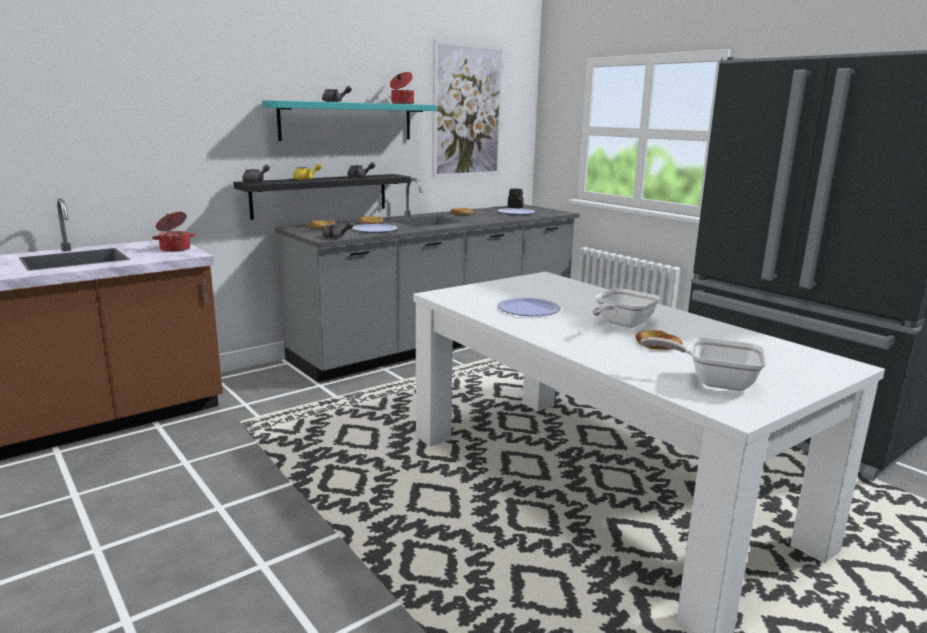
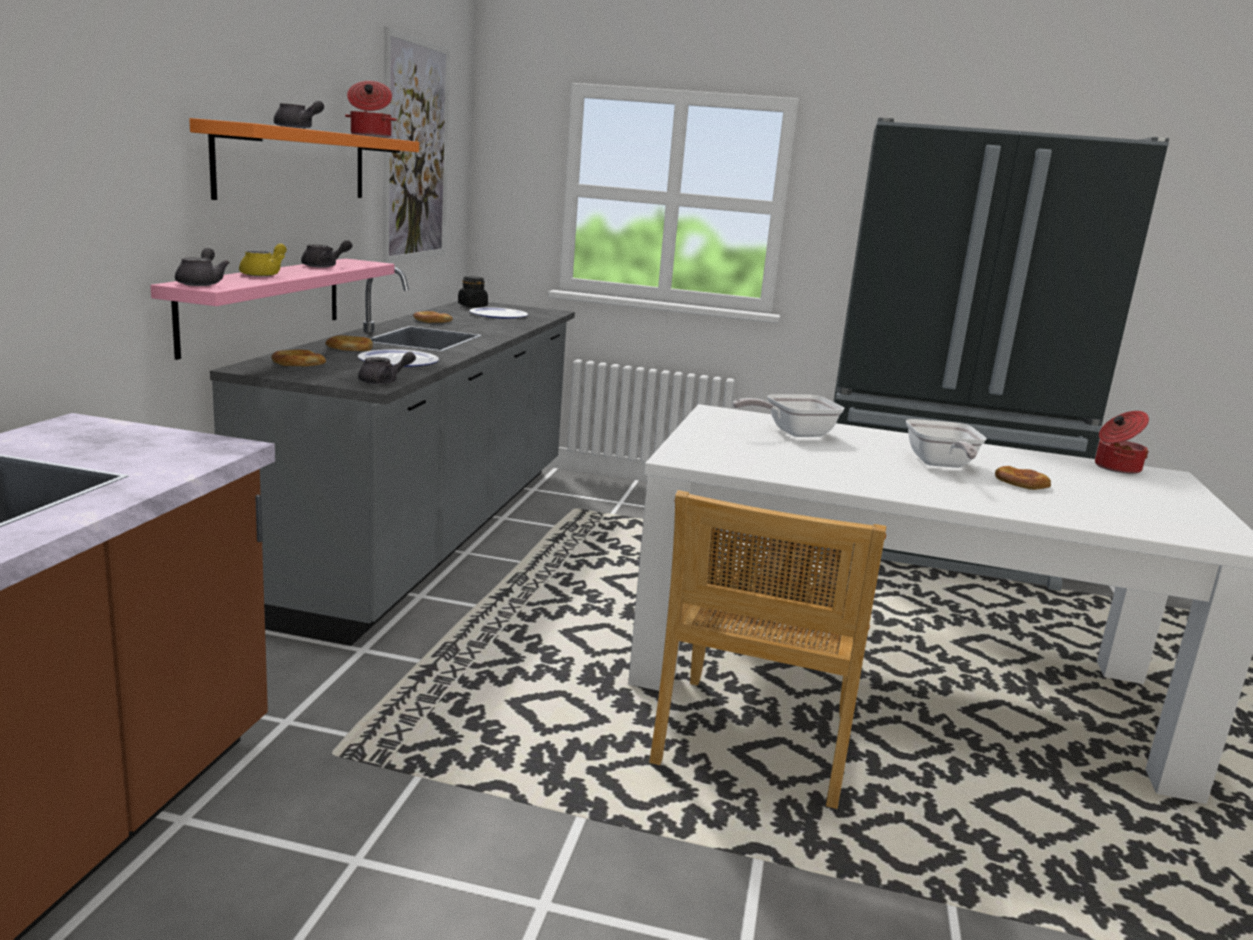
camera: 40 degrees left, 0 degrees up
(175, 249) = (151, 439): cooking pot -> cooking pot (1115, 468)
(320, 195) = (264, 303): black shelf -> pink shelf
(347, 121) = (294, 164): turquoise shelf -> orange shelf
(436, 485) = (754, 741): none -> beige chair
(528, 309) = (821, 462): plate -> none
(713, 381) = (1151, 515): frying pan -> frying pan (792, 433)

